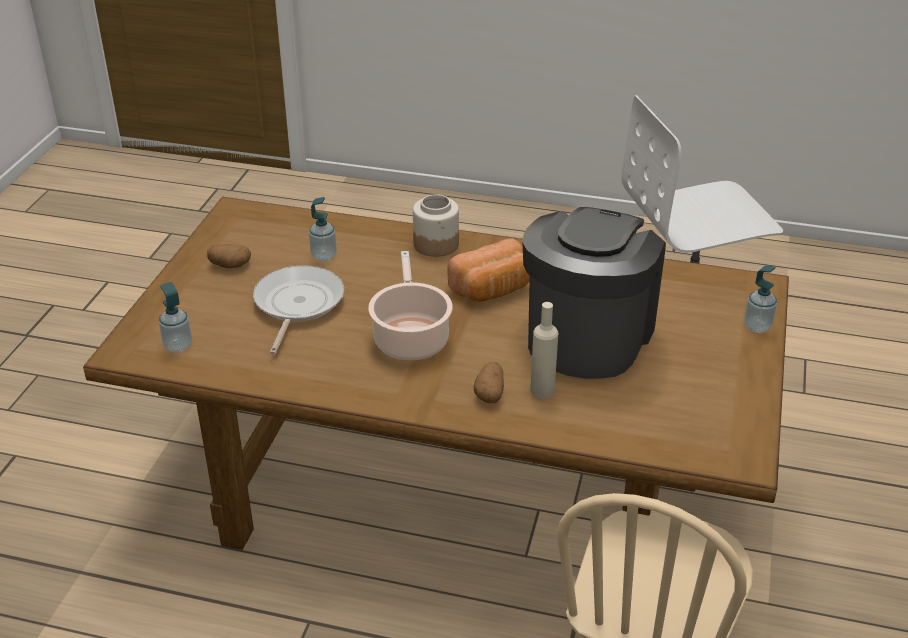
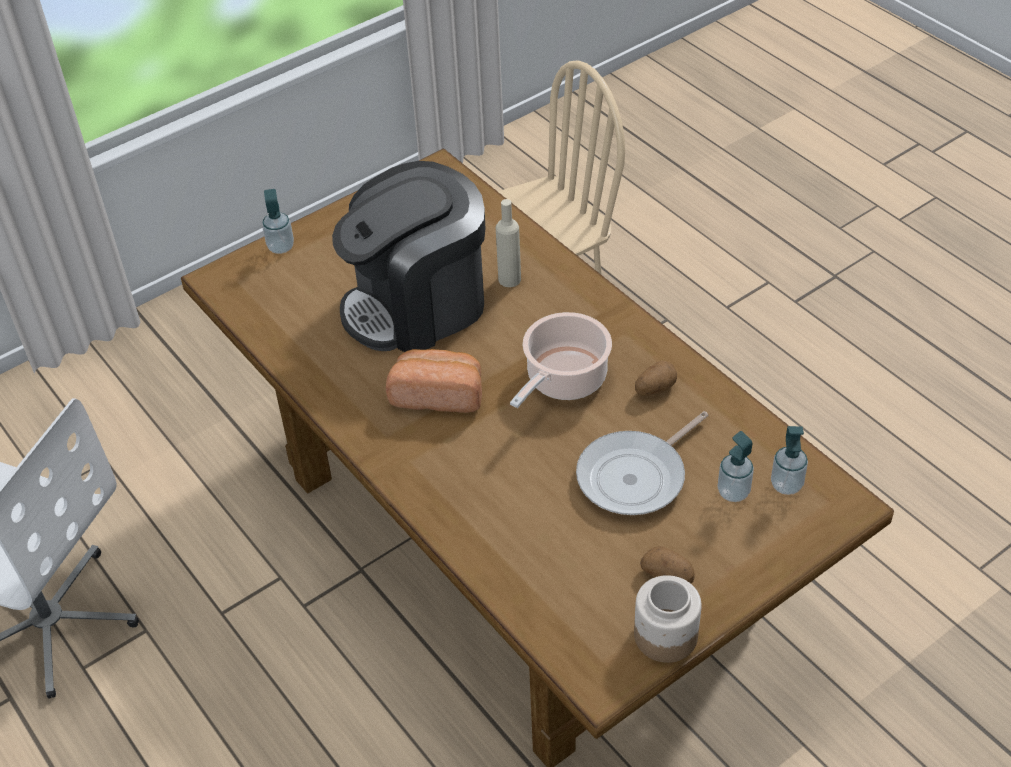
camera: 140 degrees left, 10 degrees up
(324, 256) = (556, 532): soap dispenser -> soap dispenser (733, 492)
(436, 244) = (426, 484): jar -> jar (664, 636)
(490, 393) = (551, 297): potato -> potato (654, 389)

